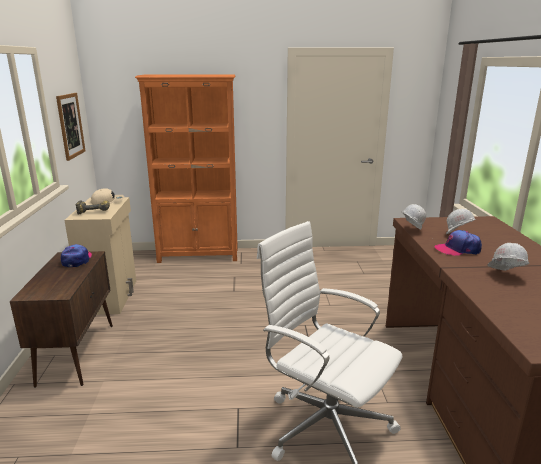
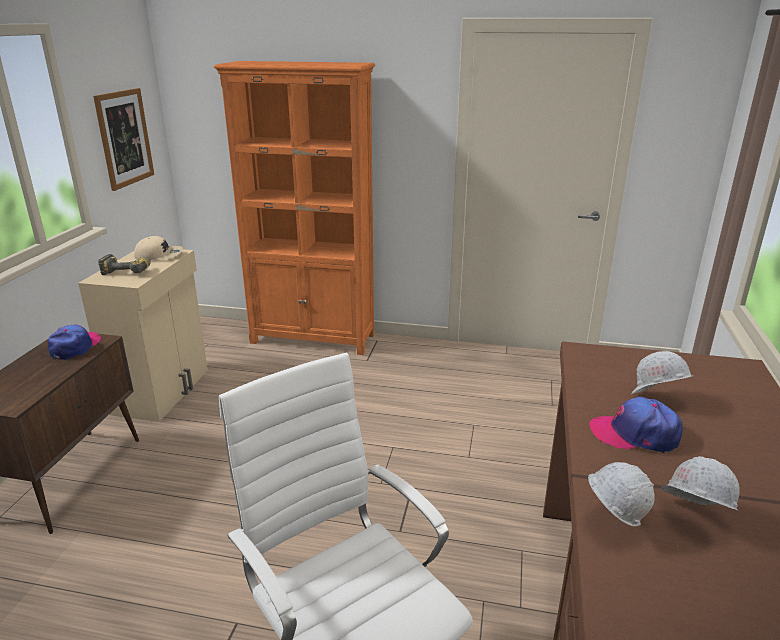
camera: 15 degrees right, 5 degrees up
(410, 230) = (574, 374): white hard hat -> white hard hat (612, 522)

